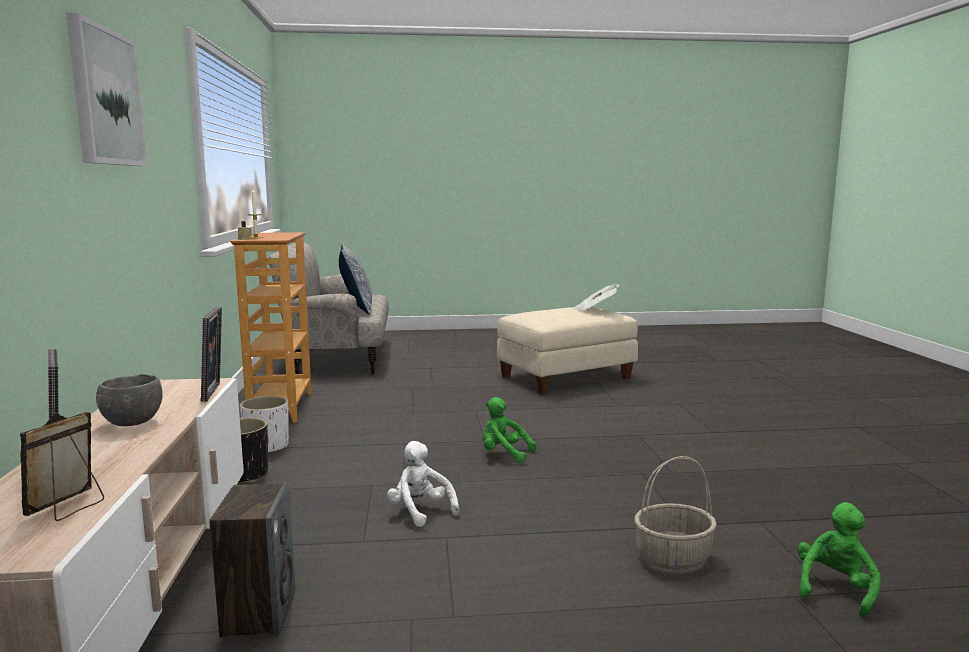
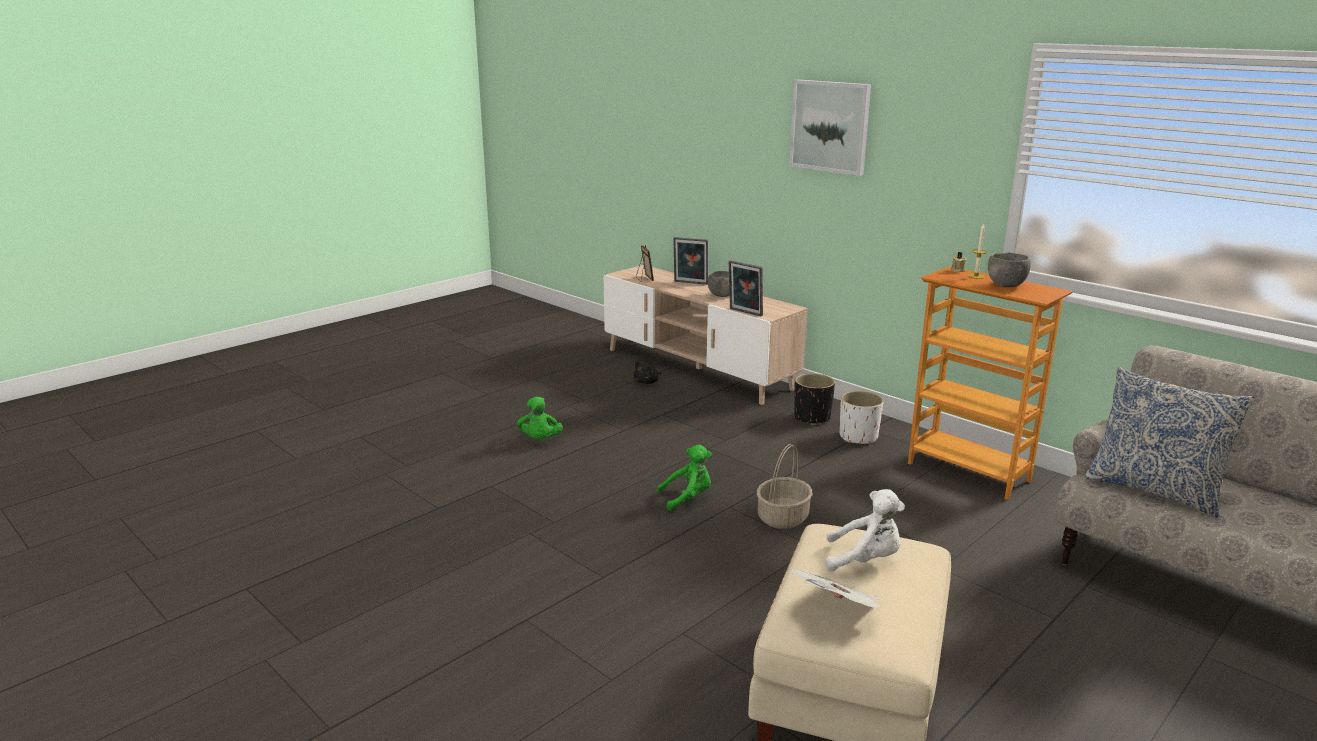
camera: 140 degrees right, 10 degrees up
(259, 612) = (647, 382): speaker -> black plush toy
(272, 235) = (1005, 285): none -> grey bowl
(420, 511) = (663, 436): white plush toy -> white plush toy (865, 560)
(672, 557) = (485, 463): basket -> basket (782, 517)
(835, 589) = (383, 476): green plush toy -> green plush toy (540, 440)

